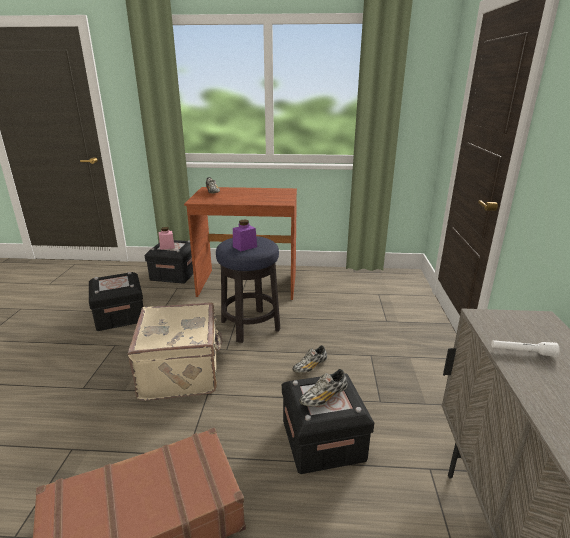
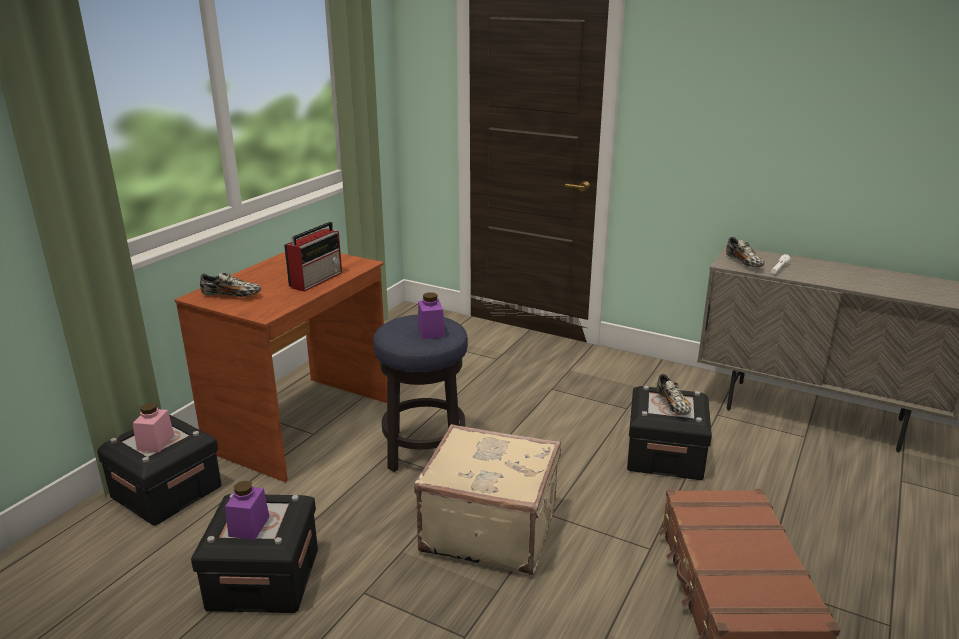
camera: 65 degrees left, 0 degrees up
(107, 283) = (249, 526): none -> purple jar
(249, 200) = (317, 279): none -> radio
(310, 367) = (546, 430): shoe -> shoe (744, 263)

